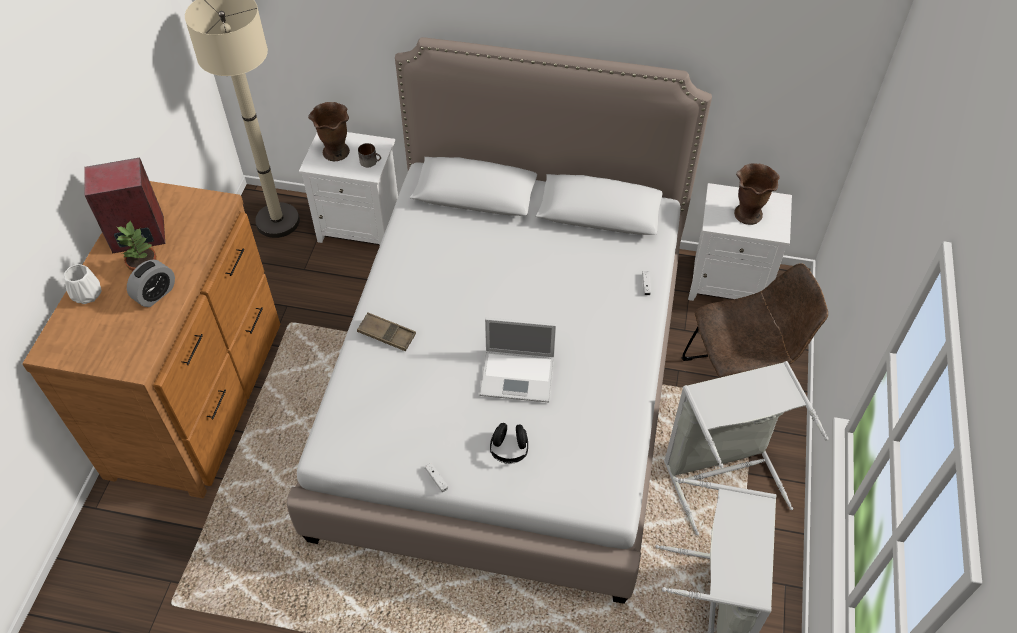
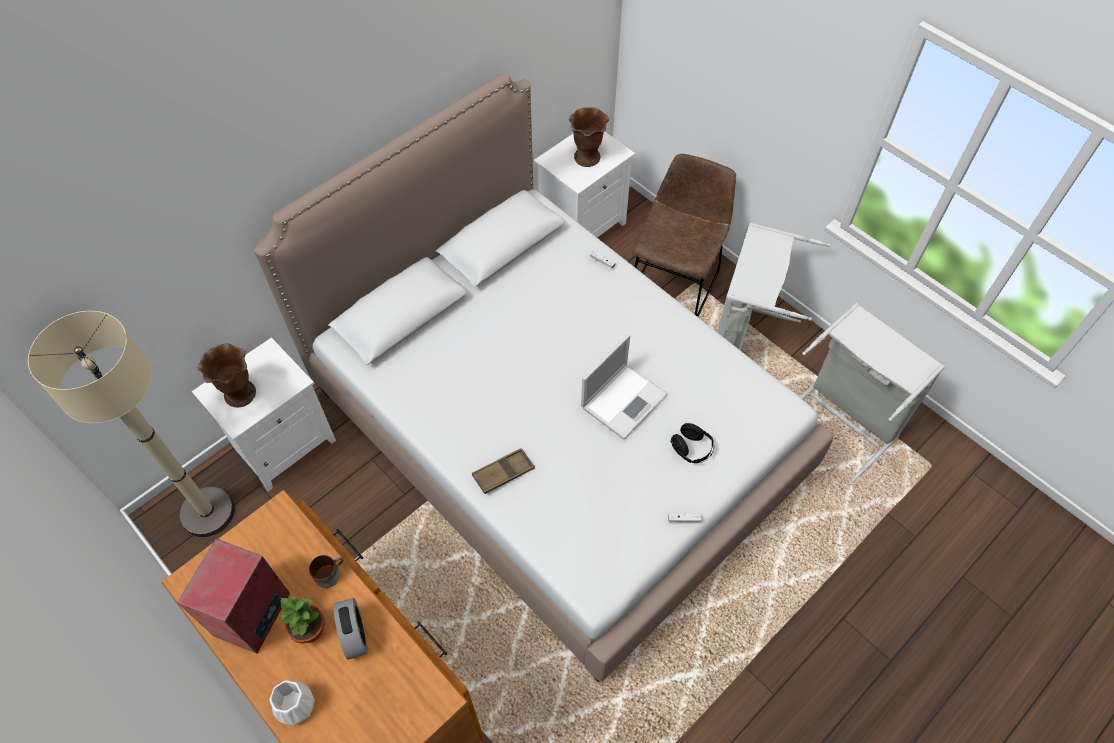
camera: 55 degrees left, 5 degrees up
(371, 161) = (281, 372): mug -> mug (330, 573)

